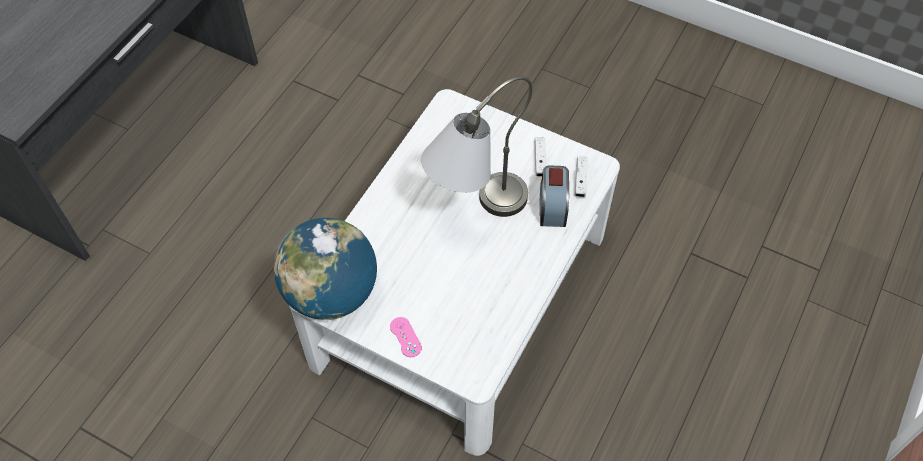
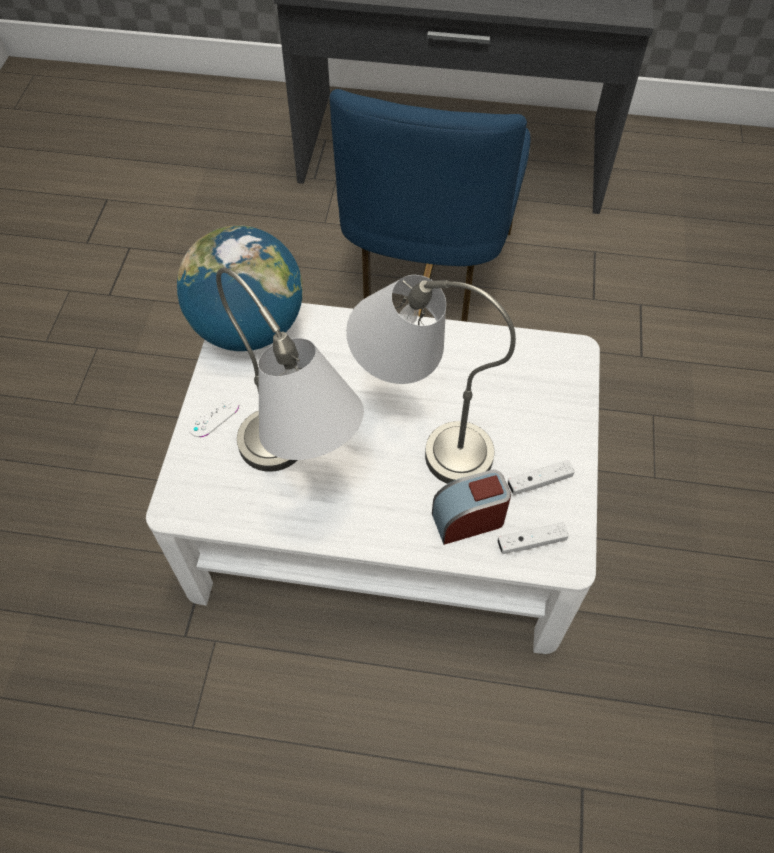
camera: 70 degrees right, 0 degrees up
(250, 195) = (427, 271): none -> blue chair
(405, 337) = (213, 416): pink game controller -> white game controller
(479, 293) = (300, 474): none -> grey table lamp

